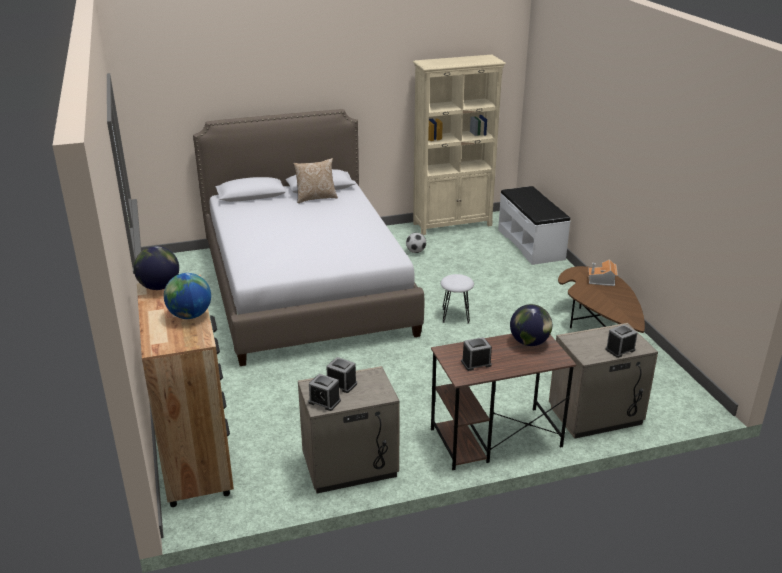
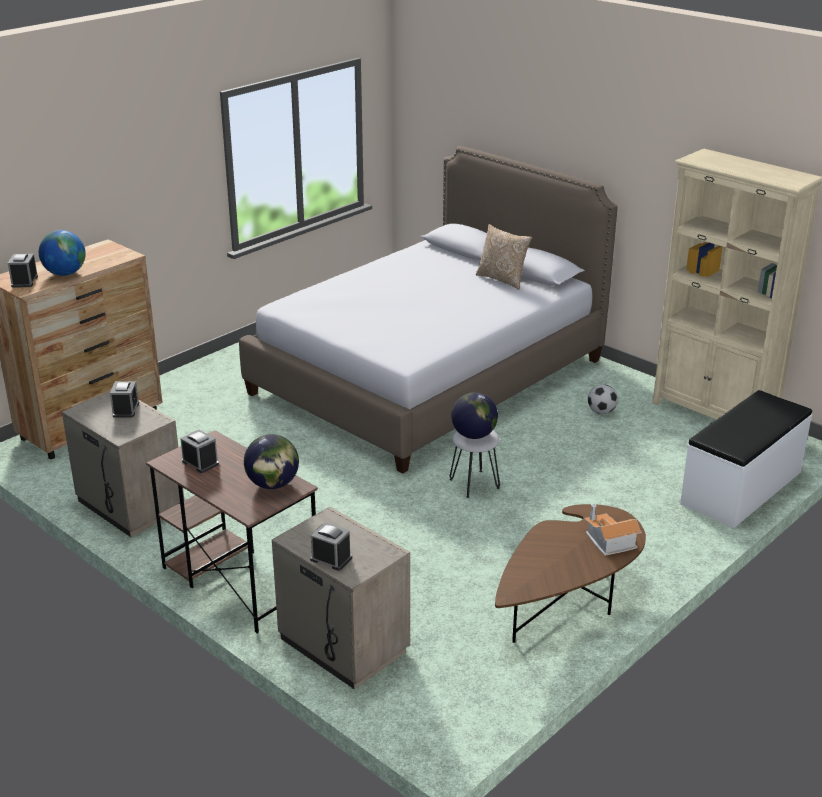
camera: 60 degrees right, 0 degrees up
(159, 287) = (108, 248): globe -> globe (474, 435)
(324, 401) = (90, 410): alarm clock -> alarm clock (24, 281)

